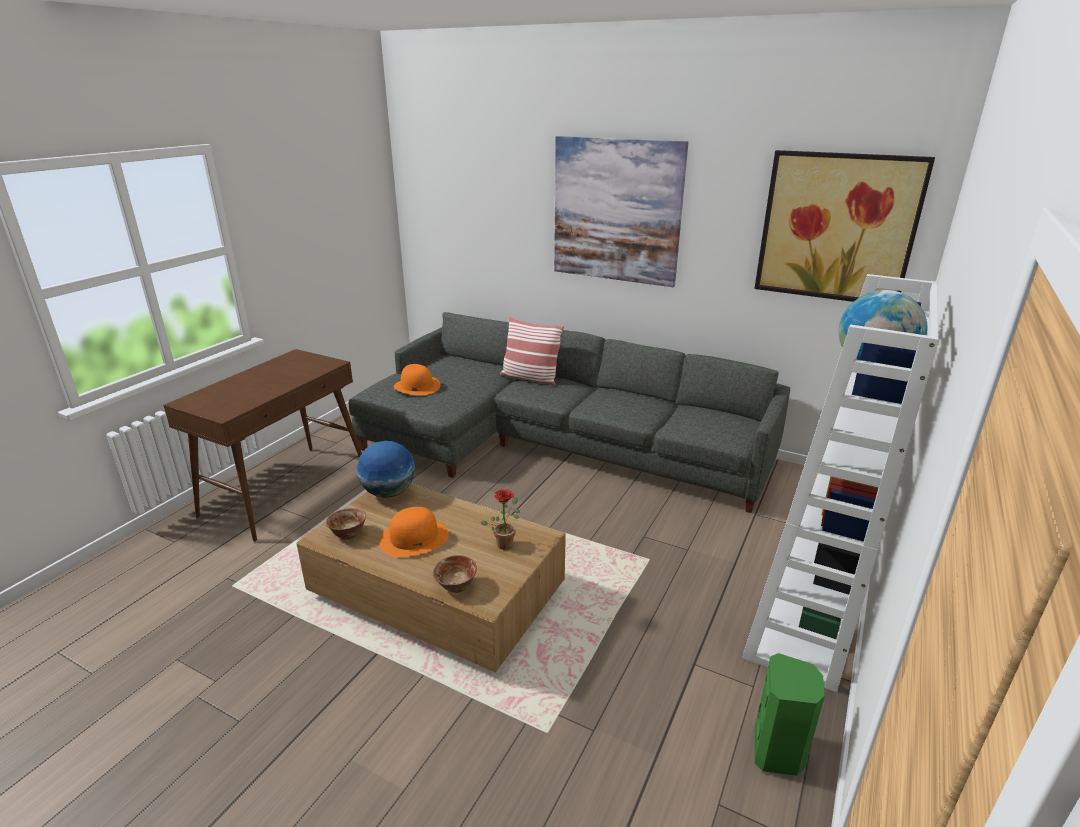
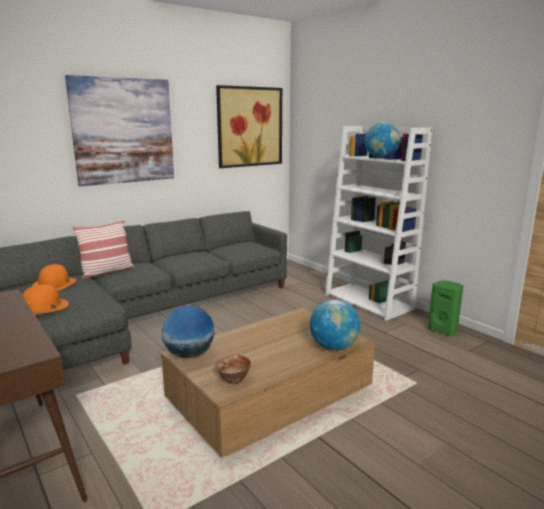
camera: 65 degrees left, 10 degrees down
(414, 537) = (265, 353): orange hat -> orange hat (54, 284)
(456, 586) = (334, 347): bowl -> globe
(505, 542) = (299, 324): potted plant -> none

